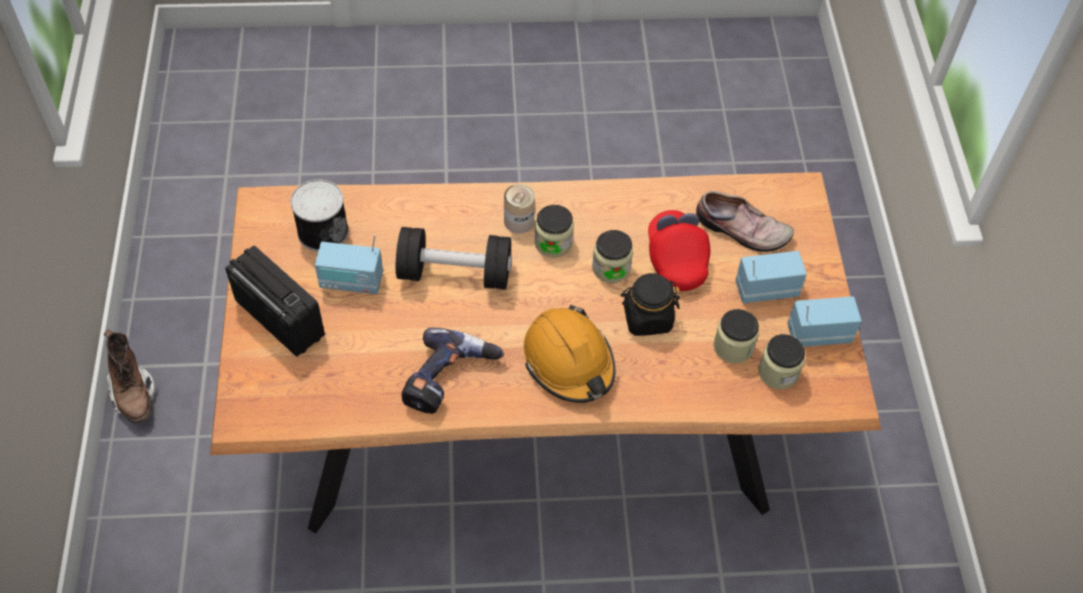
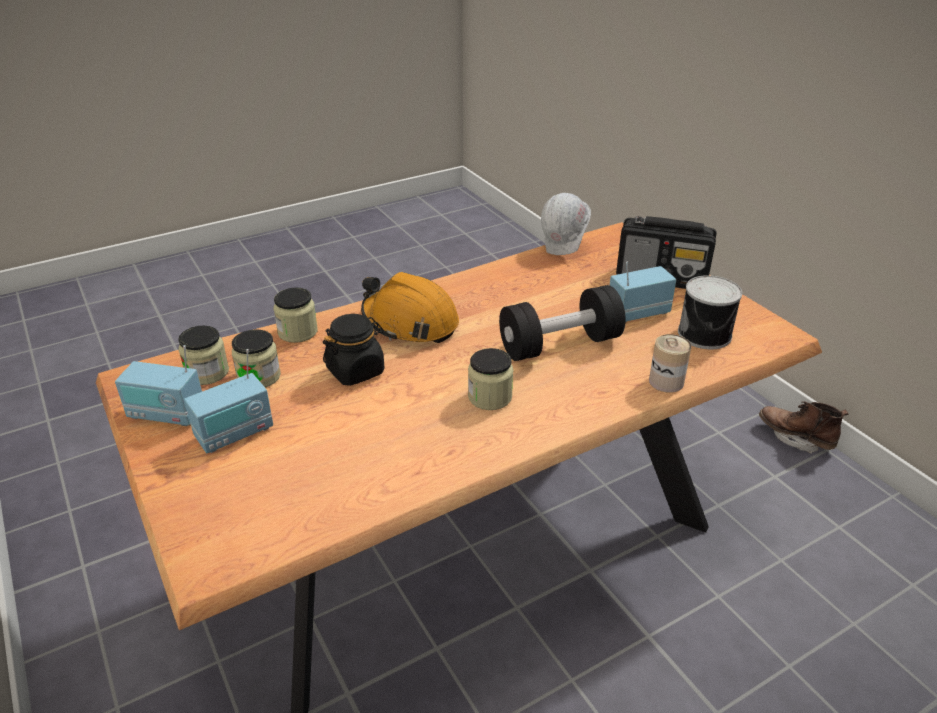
camera: 155 degrees right, 20 degrees down
(326, 417) = (564, 248): none -> white hard hat
(450, 380) = (498, 286): power drill -> none
(519, 221) = (540, 402): can -> can (666, 381)
(611, 268) = (415, 396): jar -> jar (298, 332)
(676, 259) = (349, 427): red cap -> none
(741, 231) = (281, 482): shoe -> none
(818, 334) = (166, 414): radio -> radio turned 45 degrees clockwise

